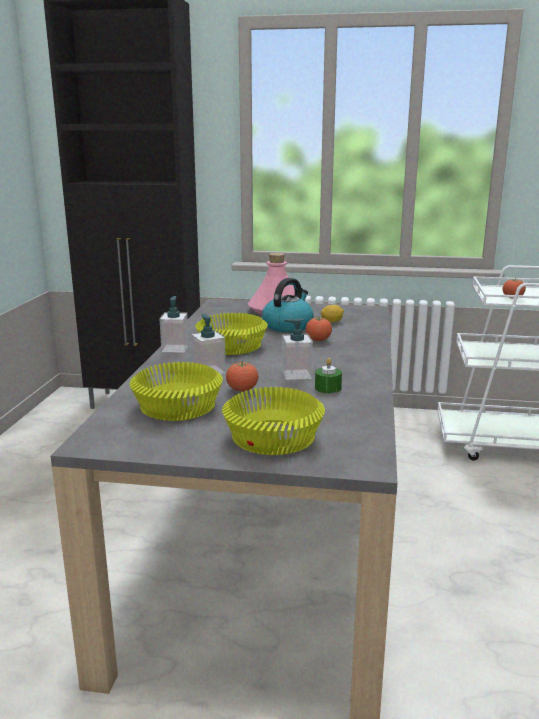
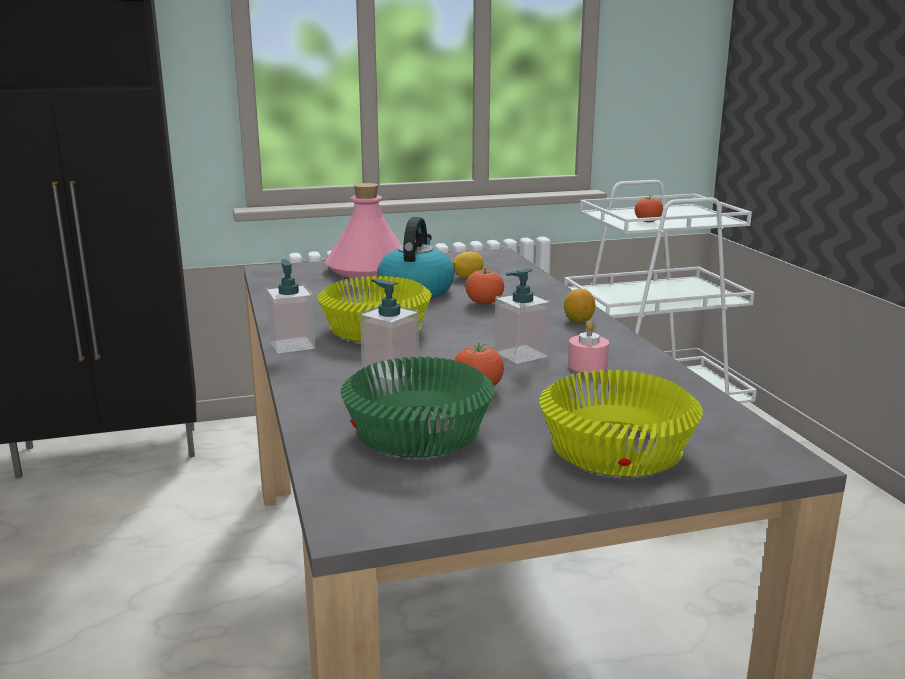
camera: 25 degrees left, 0 degrees up
(176, 407) = (415, 432): yellow bowl -> green bowl
(328, 388) = (587, 365): green candle -> pink candle
(363, 360) = (578, 320): none -> lemon

